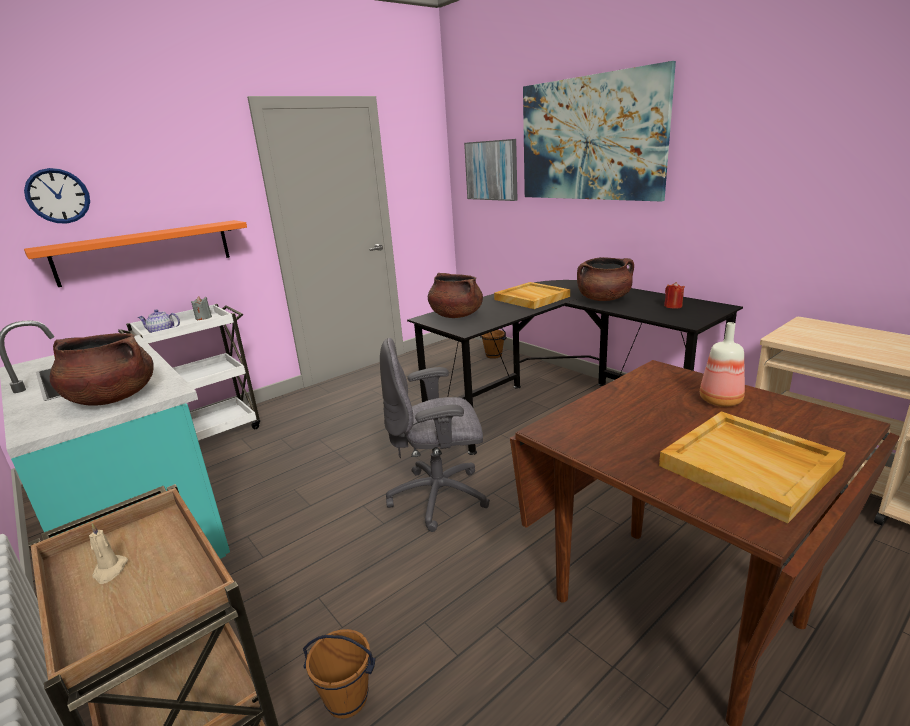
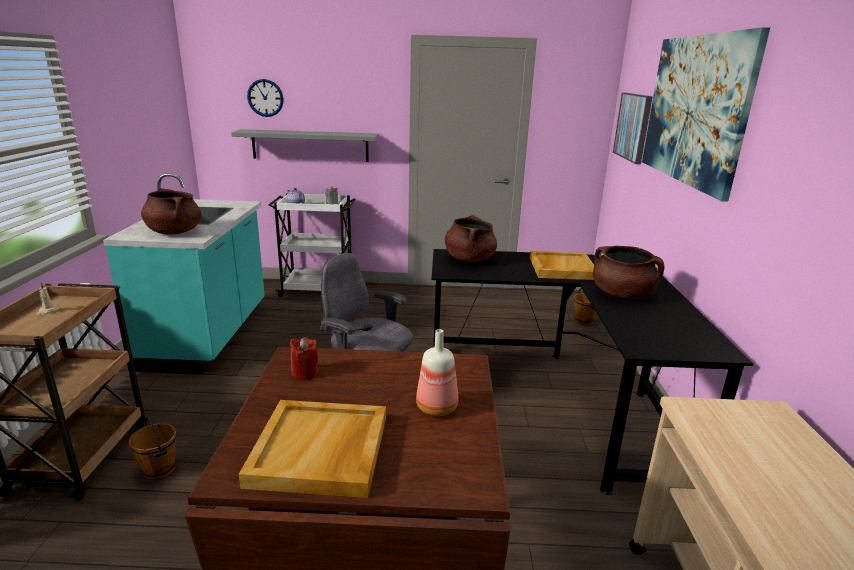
camera: 40 degrees right, 0 degrees up
(145, 252) = (310, 145): orange shelf -> grey shelf
(673, 306) = (671, 329): red candle -> red candle (305, 372)

